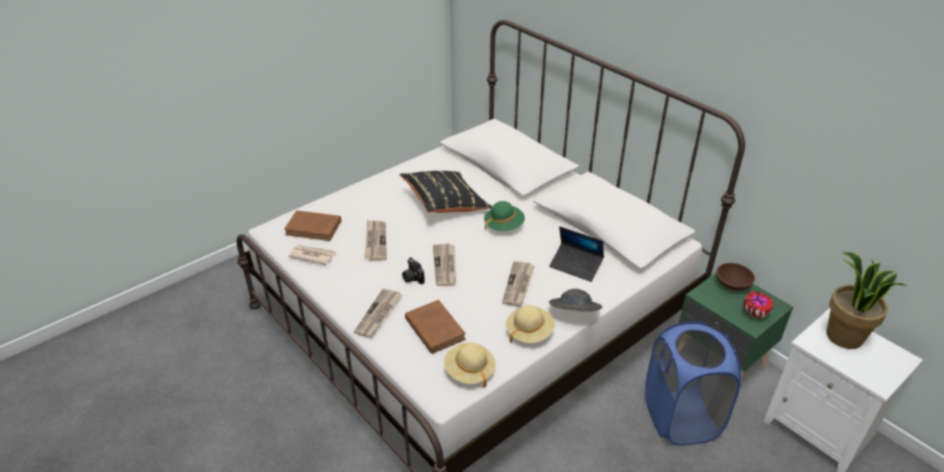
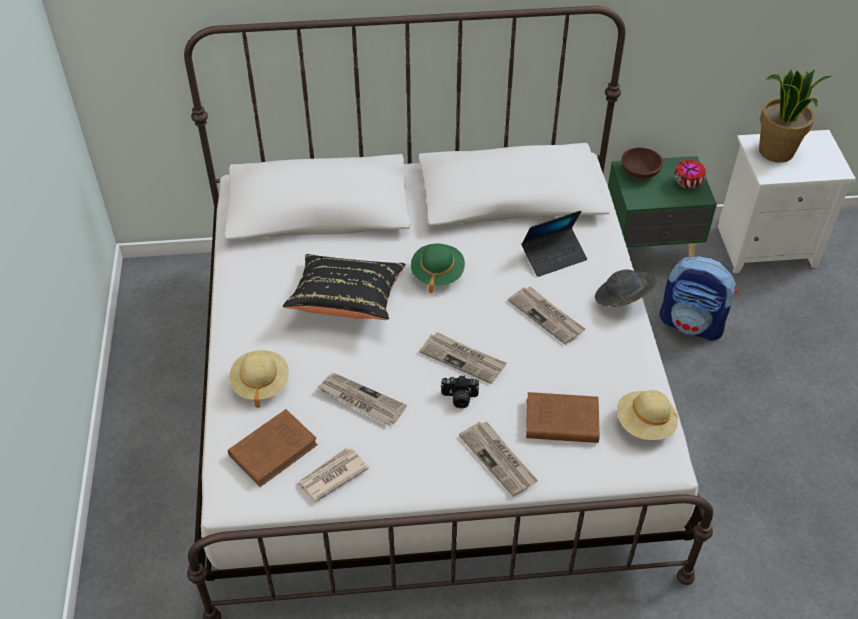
camera: 55 degrees left, 10 degrees up
(529, 332) = (624, 347): beige hat -> beige hat (260, 384)
(681, 418) = (692, 324): blue laundry basket -> backpack

